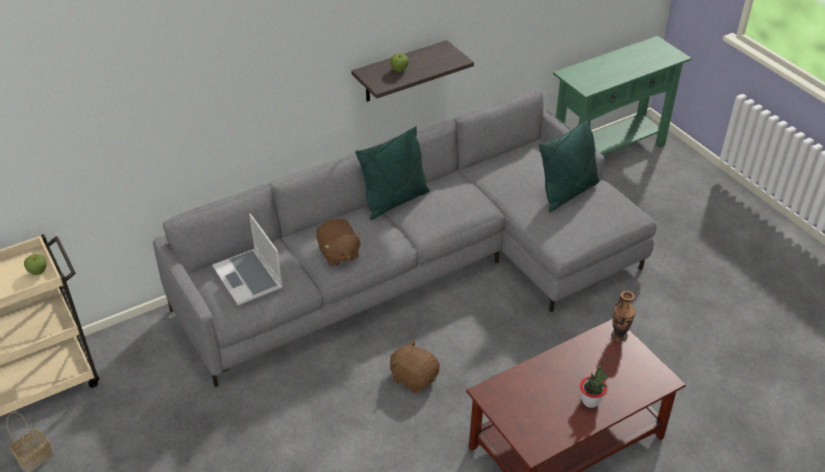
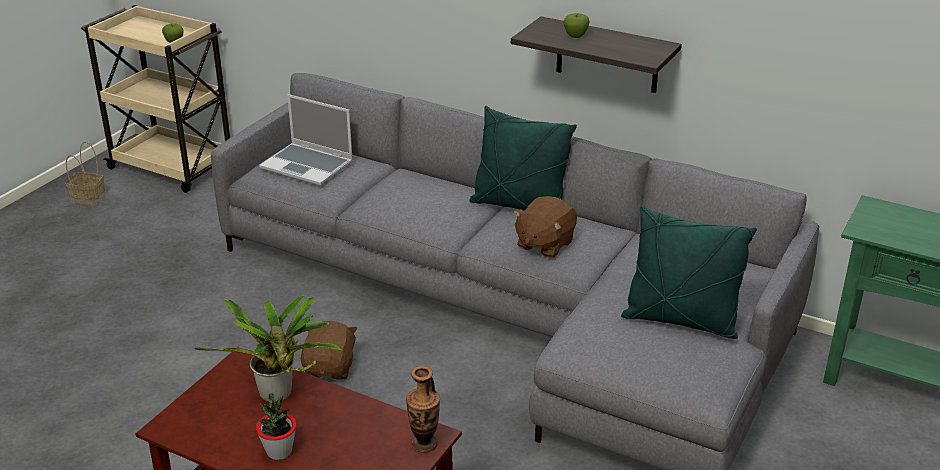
camera: 60 degrees right, 10 degrees down
(249, 278) = (308, 166): laptop -> laptop turned 90 degrees counterclockwise
(338, 254) = (392, 200): brown plush toy -> brown plush toy (544, 244)
(536, 384) = (279, 397): none -> potted plant

